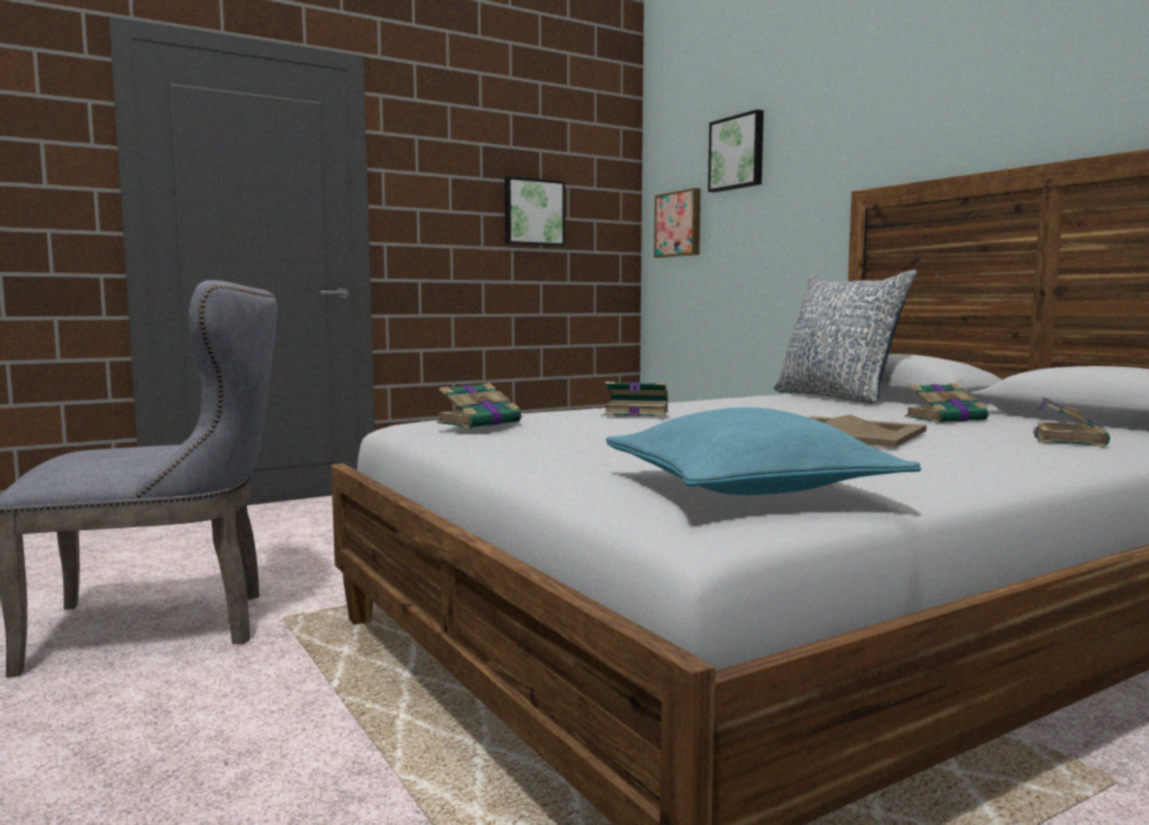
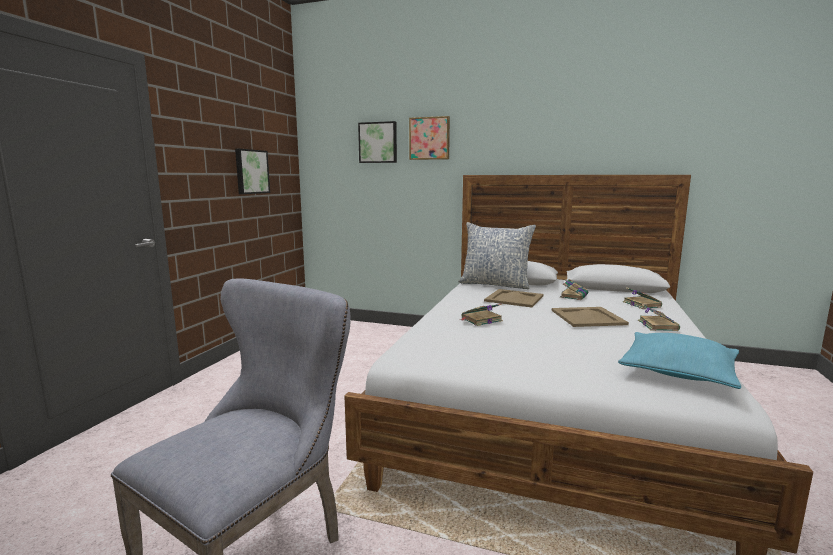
camera: 40 degrees left, 5 degrees up
(480, 422) = (453, 349): book -> book (657, 325)
(679, 224) = (333, 178): picture -> picture (429, 138)
(798, 408) = (514, 298): none -> beige tray

